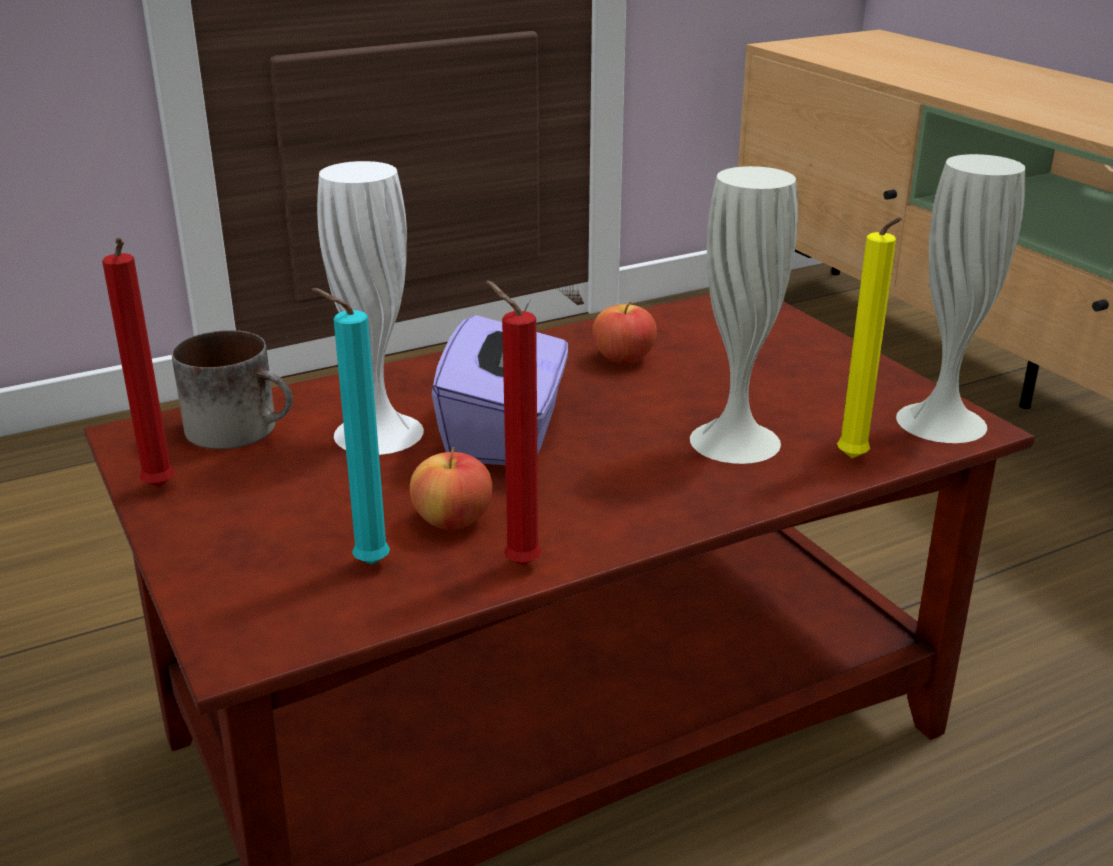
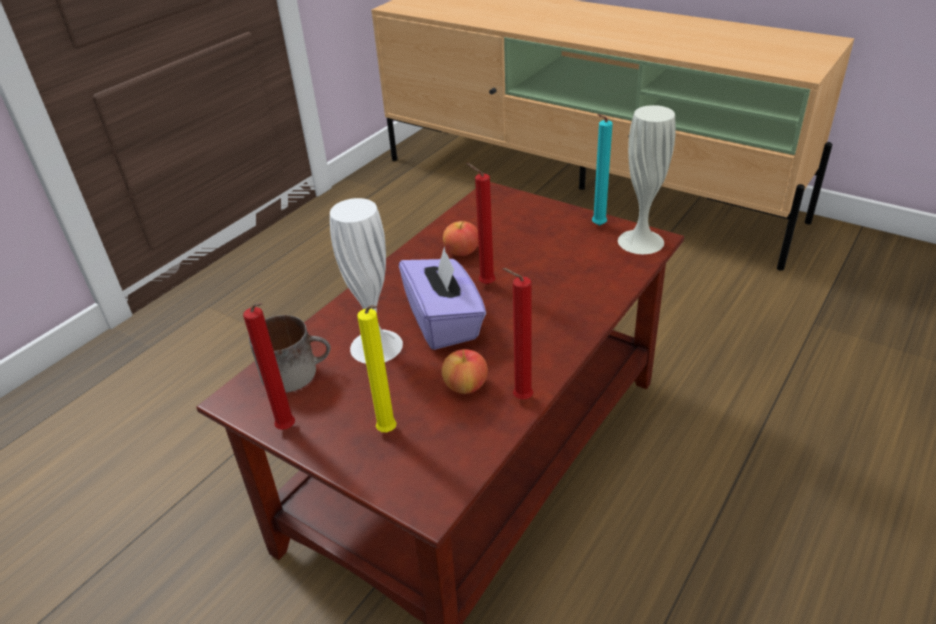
camera: 25 degrees left, 10 degrees up
(365, 565) = (446, 430): turquoise candle -> turquoise candle (597, 226)
(616, 405) = (484, 284): none -> red candle
(735, 441) = (559, 286): white vase -> none
(854, 461) = (621, 278): yellow candle -> yellow candle (389, 433)

